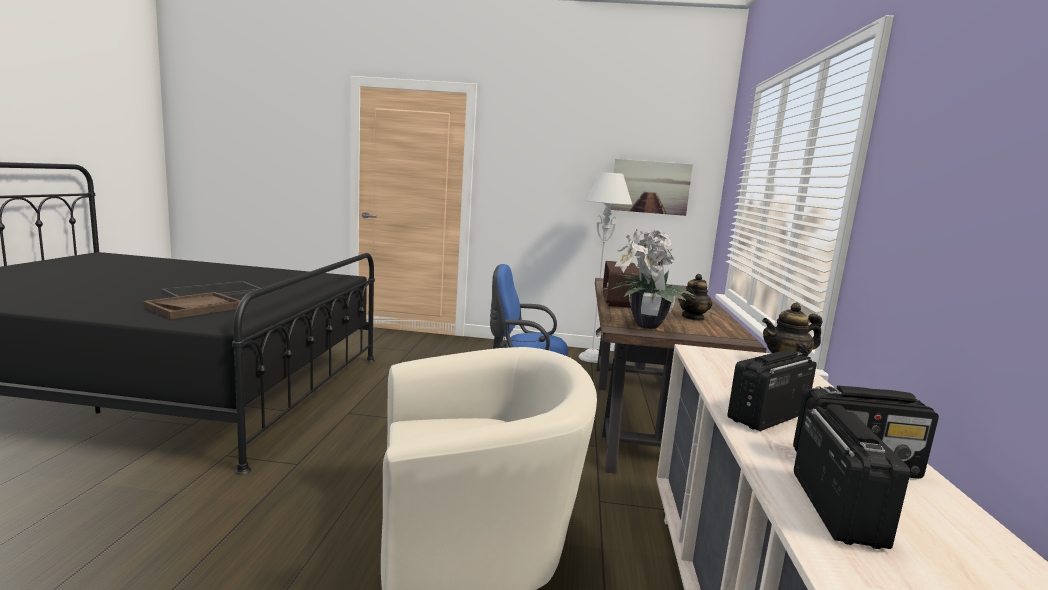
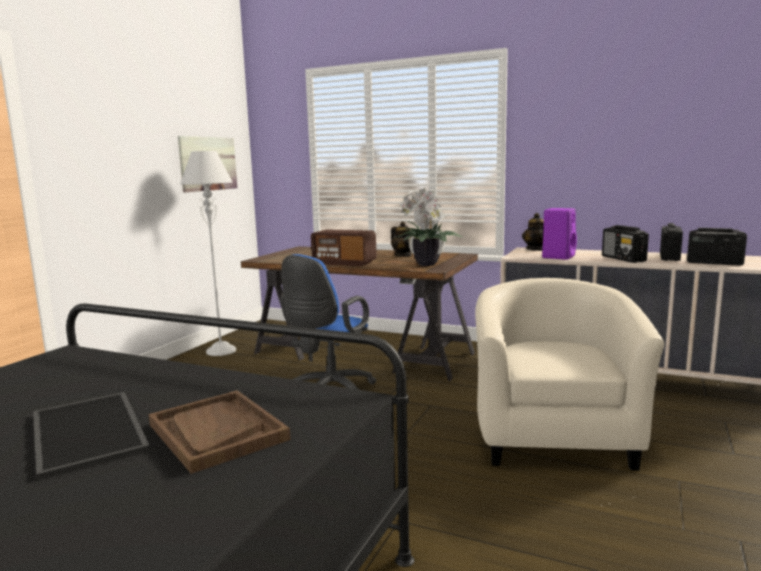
camera: 70 degrees left, 0 degrees up
(730, 373) = (558, 256): none -> purple speaker

